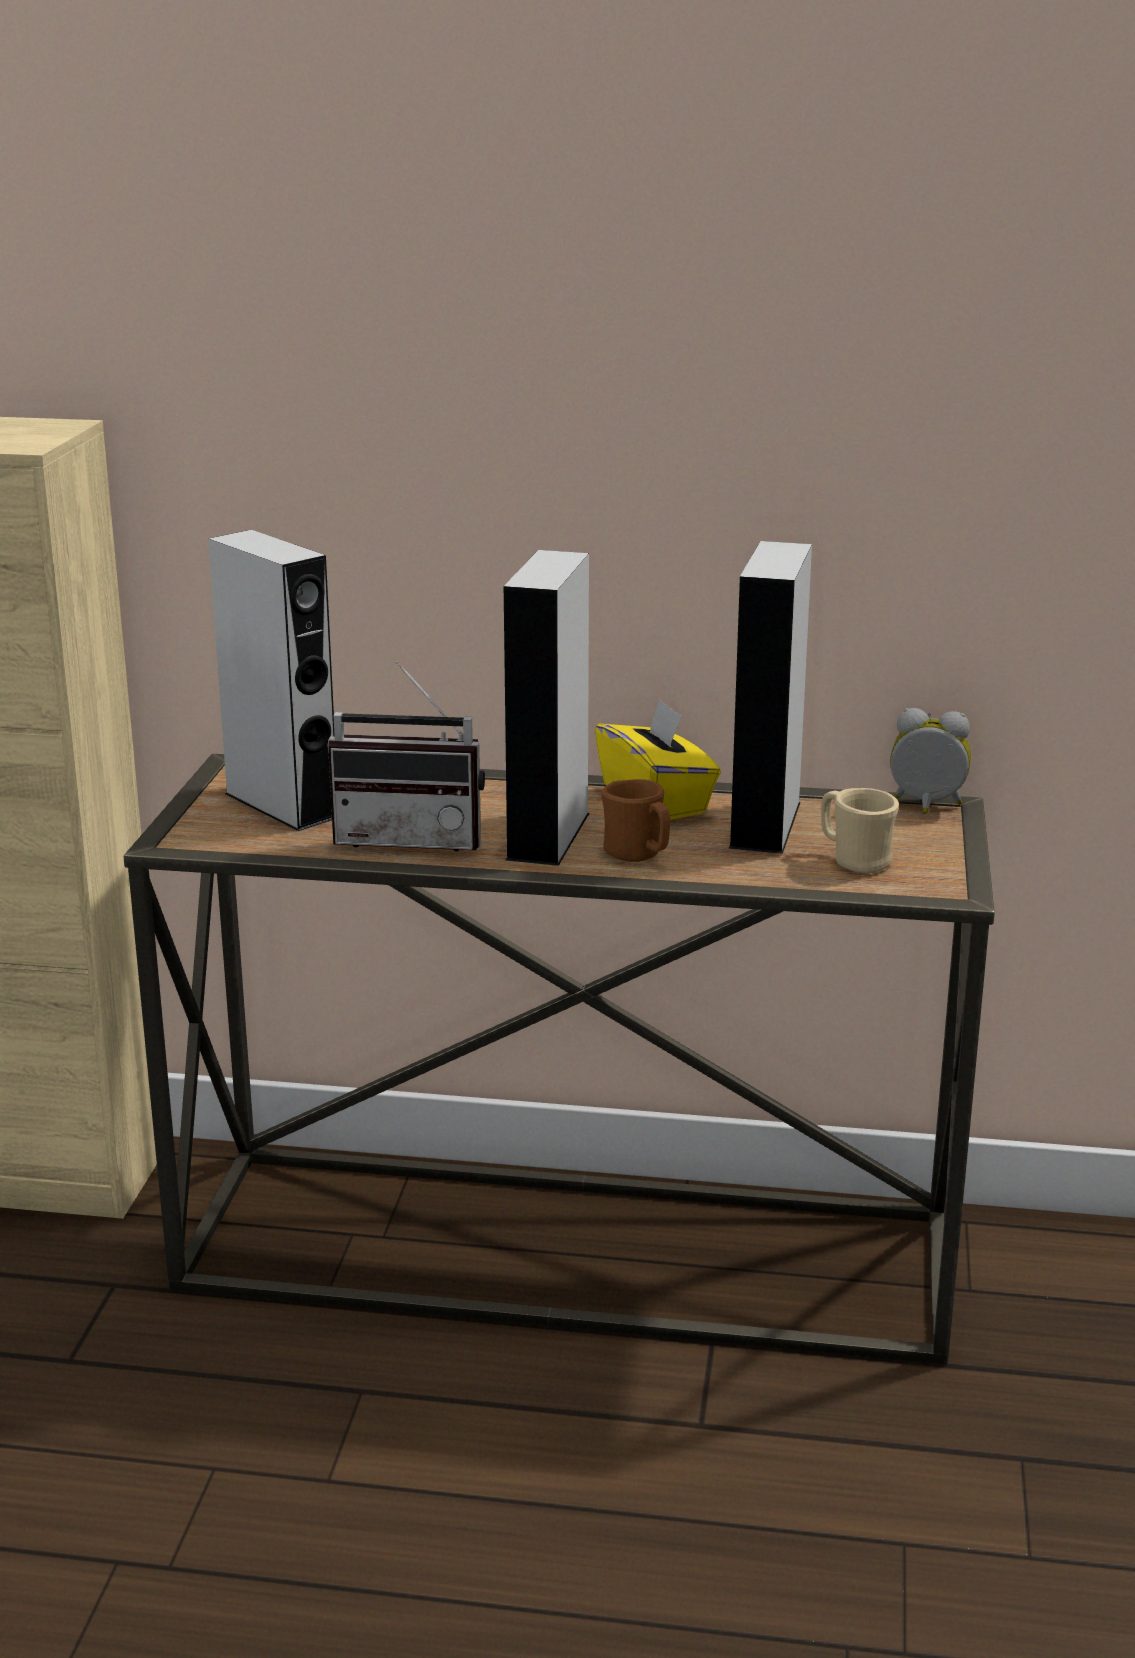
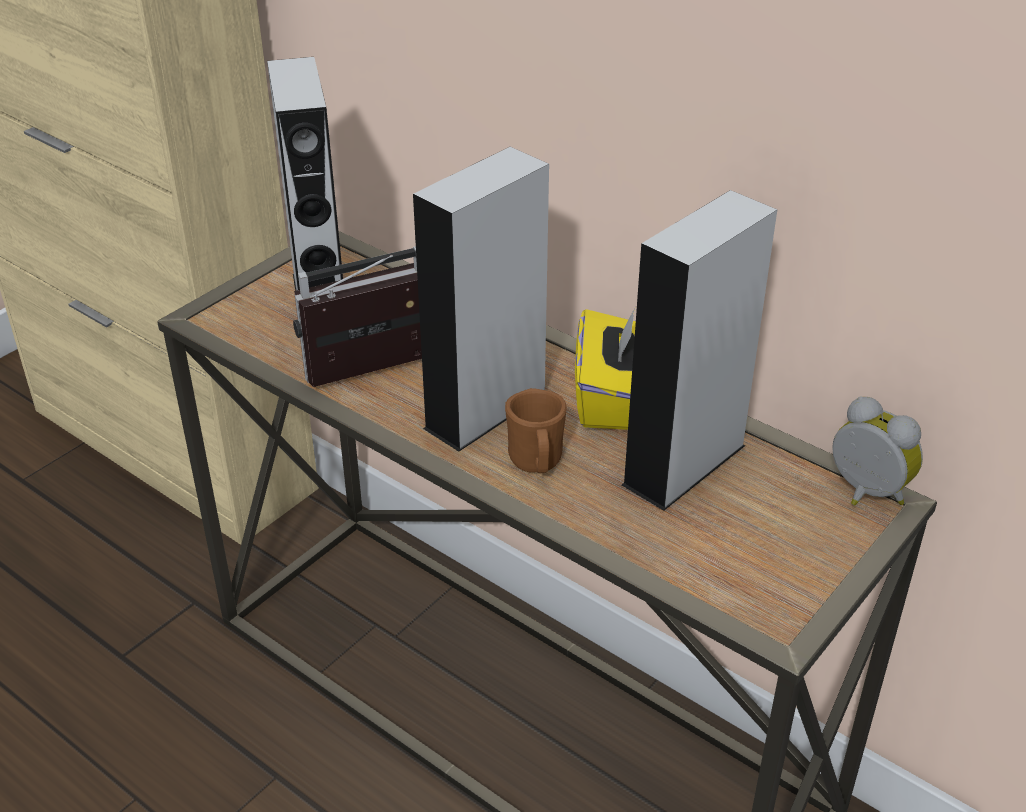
camera: 30 degrees right, 15 degrees up
(412, 838) = (374, 375): radio -> radio turned 120 degrees clockwise
(854, 861) = (725, 545): beige mug -> none

